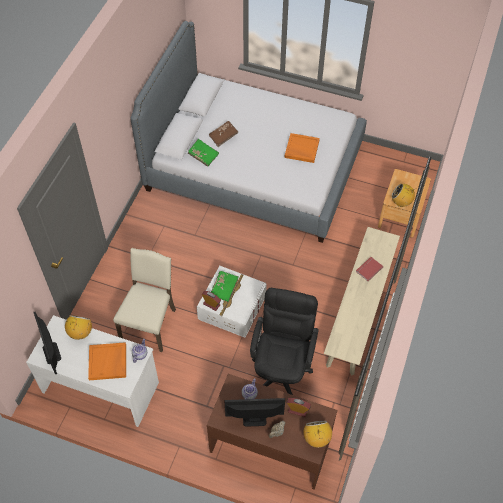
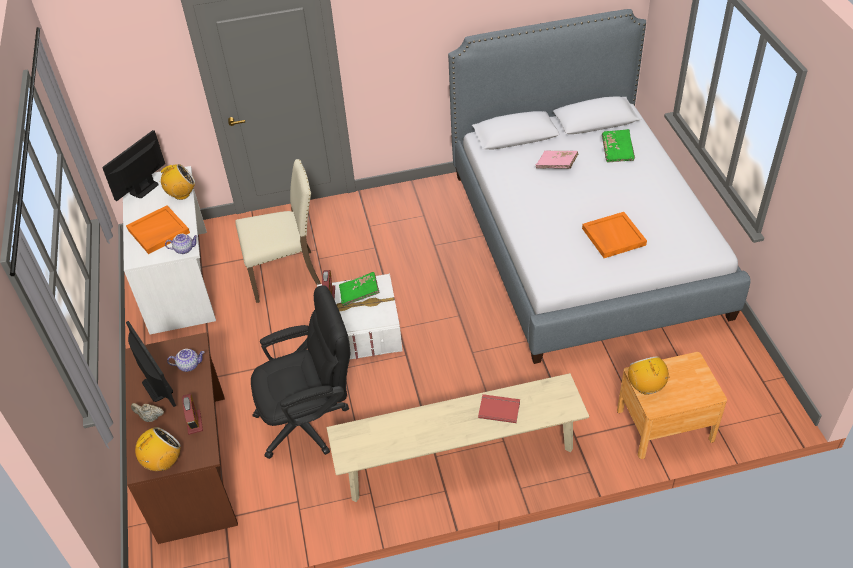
camera: 60 degrees right, 10 degrees down
(203, 156) = (510, 164): green book -> green book (617, 151)
(223, 137) = (556, 165): brown book -> pink book

